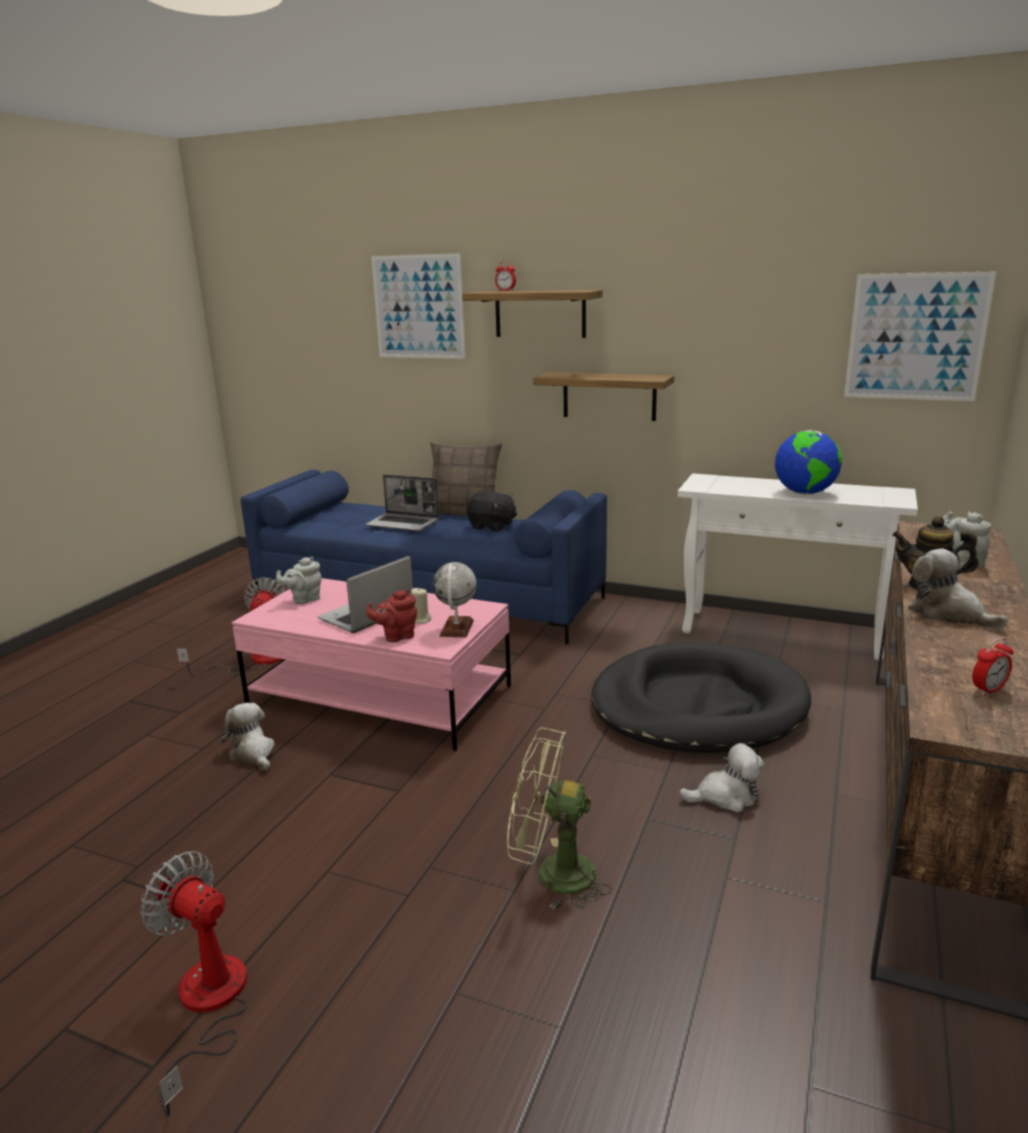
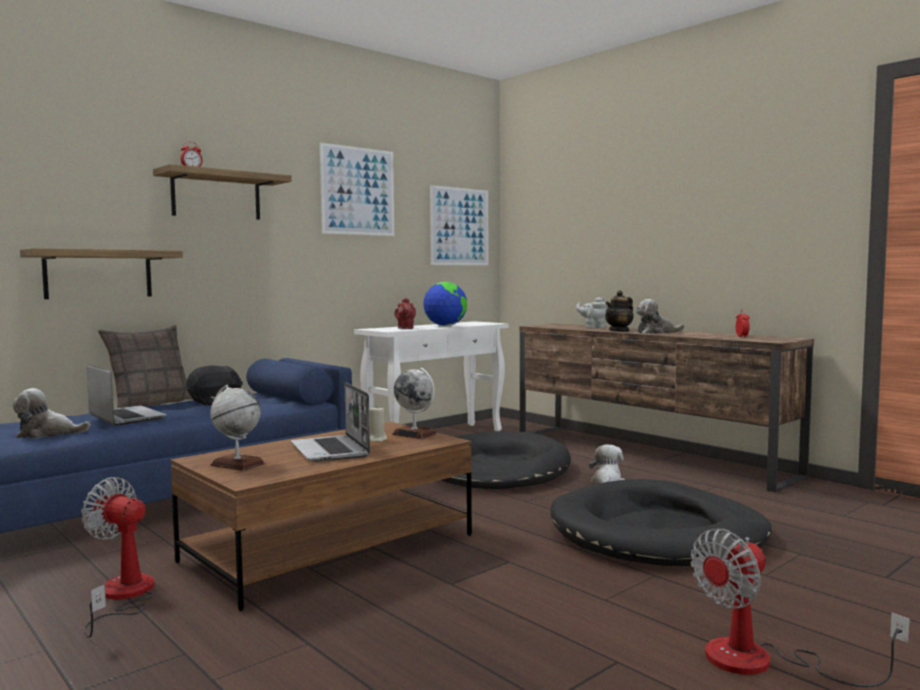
camera: 65 degrees left, 15 degrees down
(253, 753) = (362, 615): plush toy -> plush toy (47, 434)
(304, 599) = (237, 464): grey teapot -> globe
(380, 696) = (330, 548): pink coffee table -> brown coffee table
(396, 636) = (399, 447): red teapot -> red teapot (405, 328)
(404, 523) = (125, 417): laptop -> laptop turned 90 degrees counterclockwise
(418, 307) = (73, 178): picture -> picture (358, 191)
(552, 874) = (658, 533): green fan -> black dog bed
(609, 396) = (281, 271): shelf -> shelf (98, 274)

